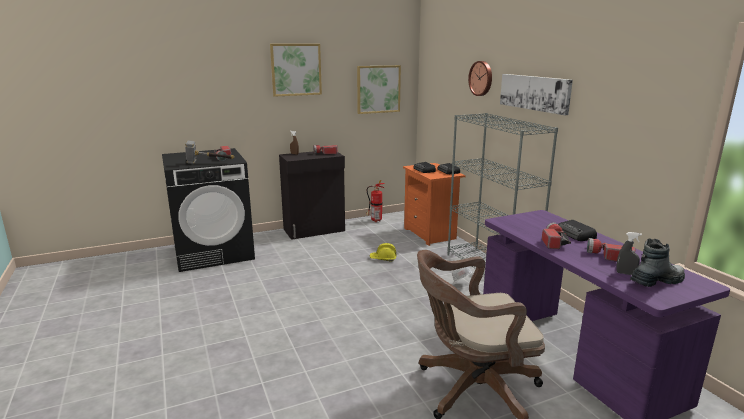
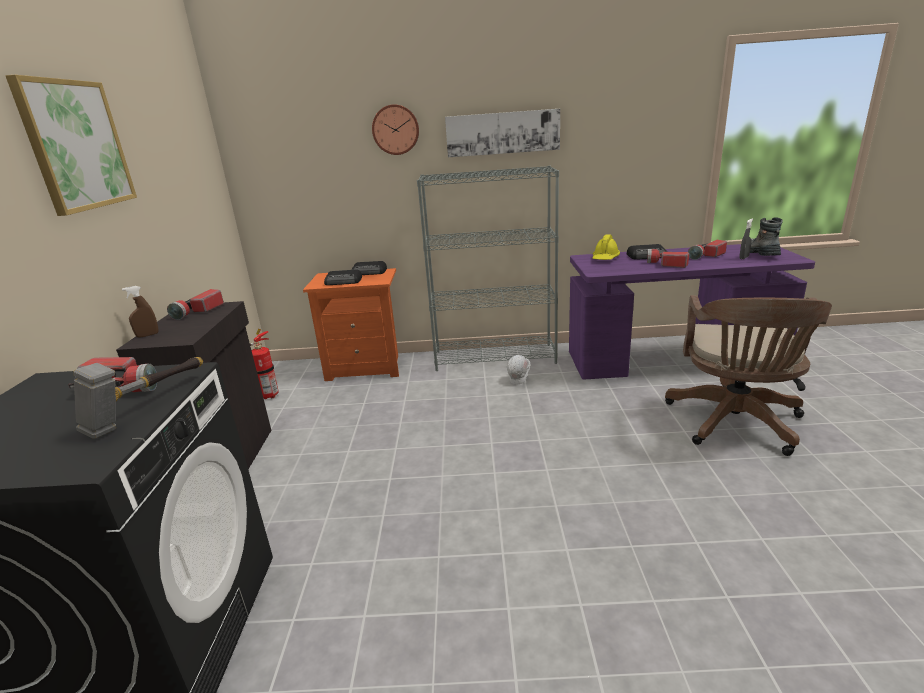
camera: 65 degrees left, 5 degrees up
(378, 89) = (191, 177): picture -> none
(383, 258) = (405, 415): yellow hard hat -> yellow hard hat (605, 258)

